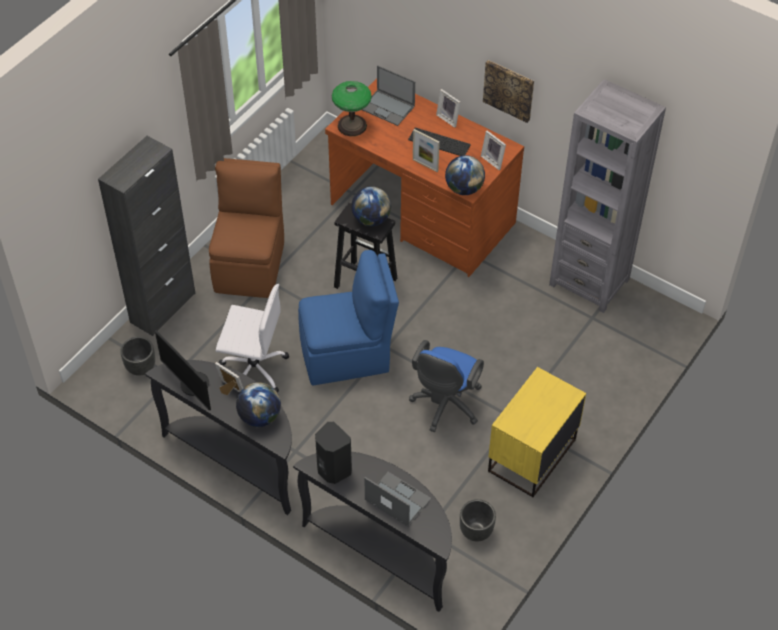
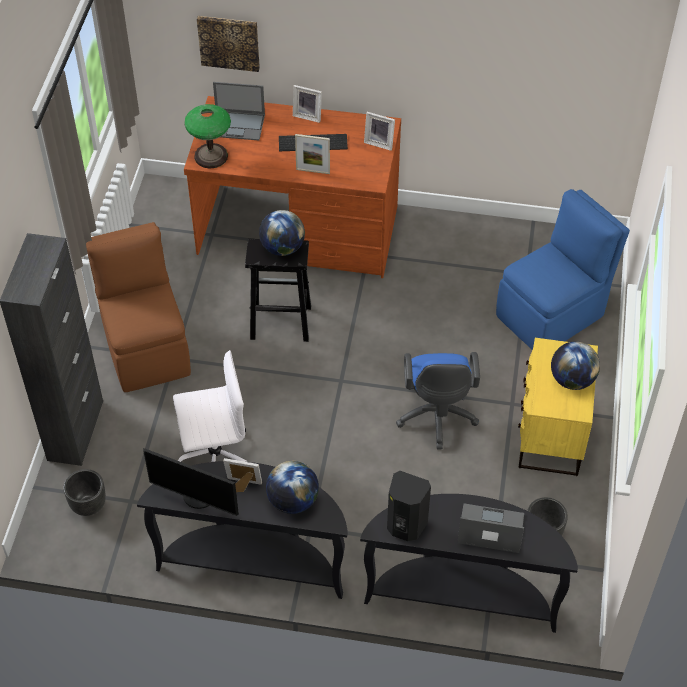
camera: 25 degrees left, 0 degrees up
(347, 355) = (306, 405): blue chair -> blue chair (552, 314)
(464, 188) = (367, 181): globe -> globe (572, 379)
(509, 90) = (375, 61): picture -> picture (229, 42)
(589, 282) = (503, 239): grey bookcase -> none

